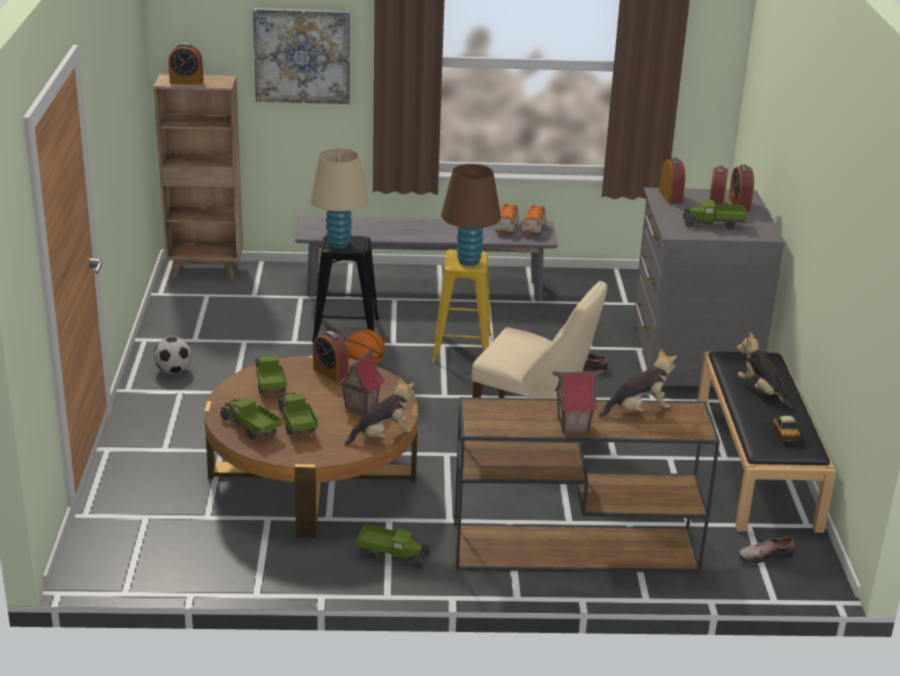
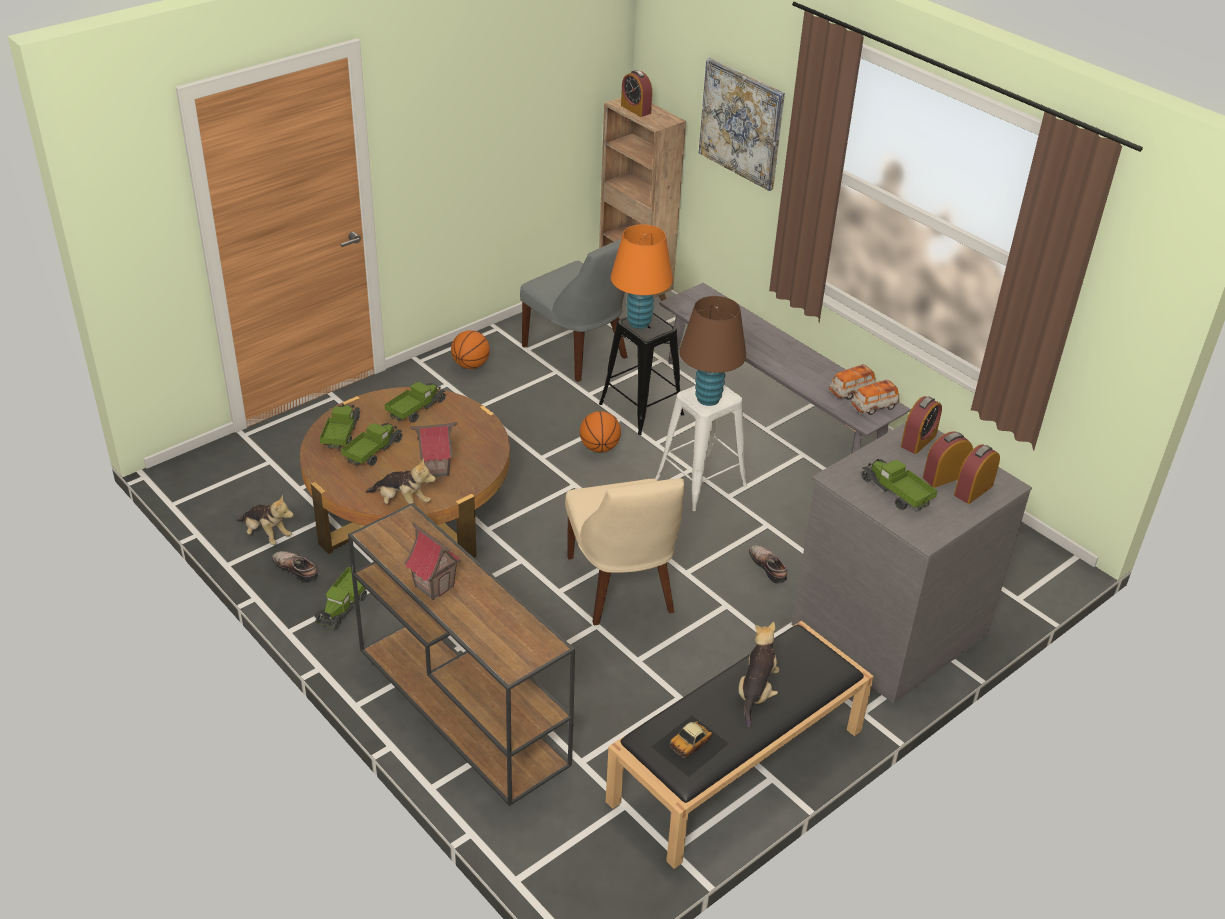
camera: 50 degrees right, 10 degrees up
(173, 371) = (470, 365): football -> basketball
(237, 323) = (578, 354): none -> grey chair
(330, 373) = (468, 429): alarm clock -> none
(338, 244) = (639, 322): beige table lamp -> orange table lamp
(392, 555) = (344, 606): toy truck -> toy truck turned 45 degrees clockwise
(462, 348) = (701, 482): yellow stool -> white stool
(638, 411) = (505, 613): plush toy -> plush toy (266, 534)
(764, 555) = (585, 839): shoe -> shoe (297, 569)

